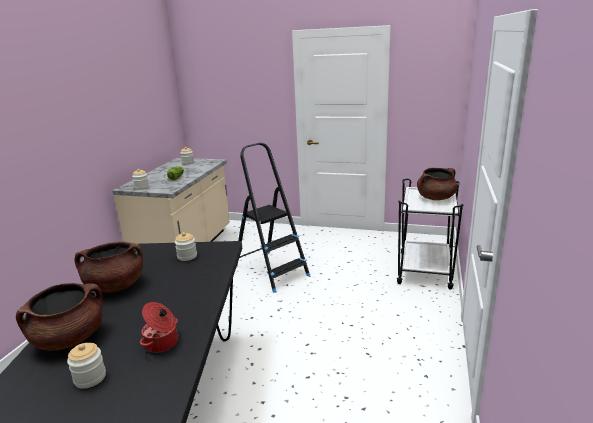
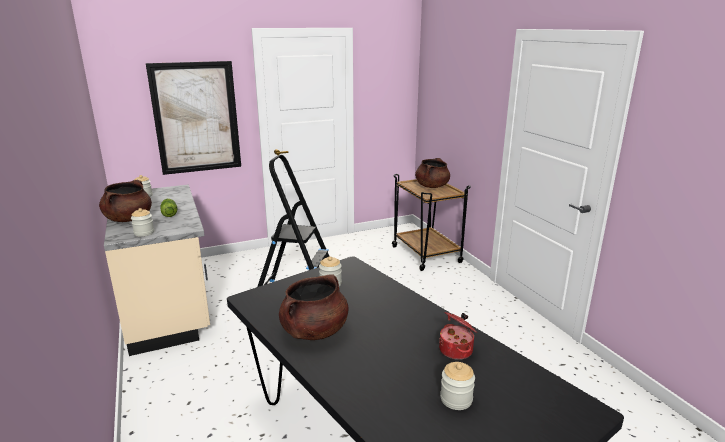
camera: 40 degrees left, 0 degrees up
(70, 338) = (370, 386): brown cooking pot -> brown cooking pot (128, 219)
(246, 107) = (196, 118): none -> picture
(424, 271) = (426, 255): white cart -> brown cart

